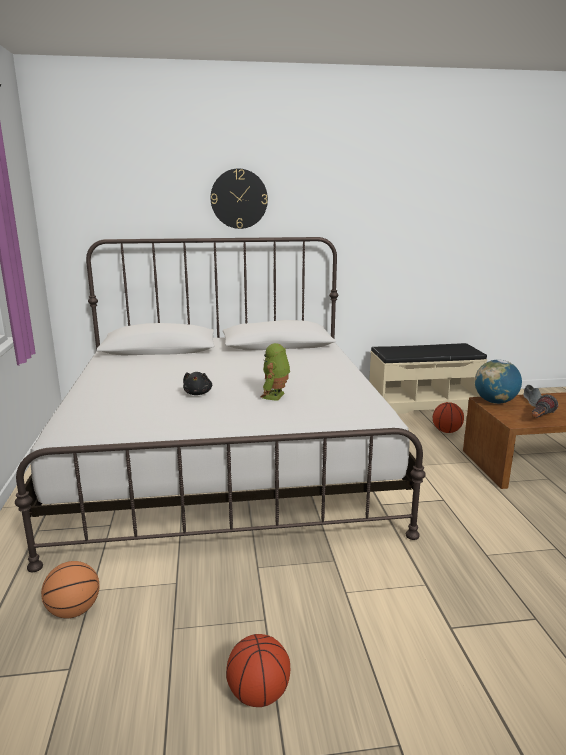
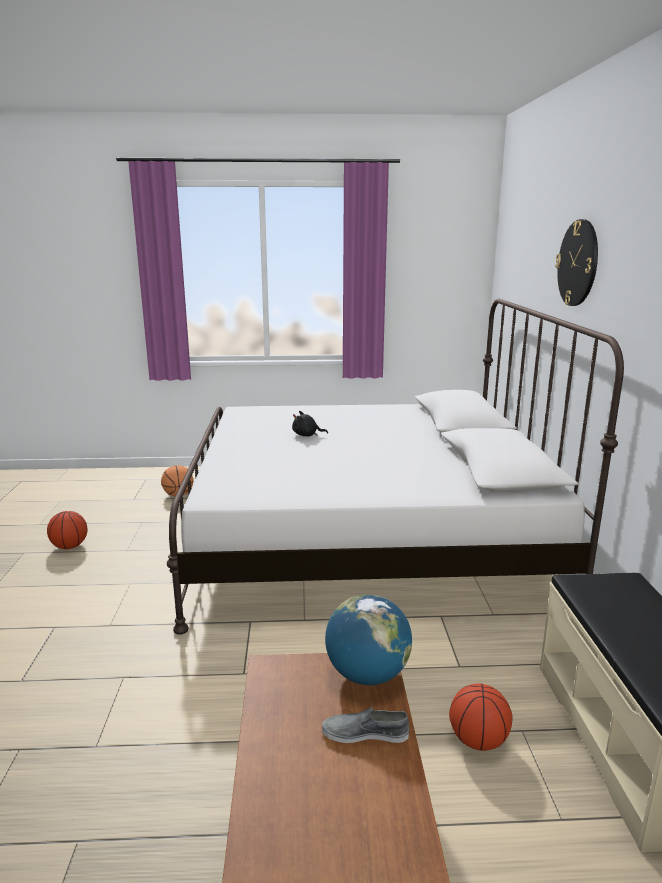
camera: 95 degrees right, 0 degrees up
(275, 396) = (288, 460): toy robot -> none
(540, 418) = (280, 707): flashlight -> none

